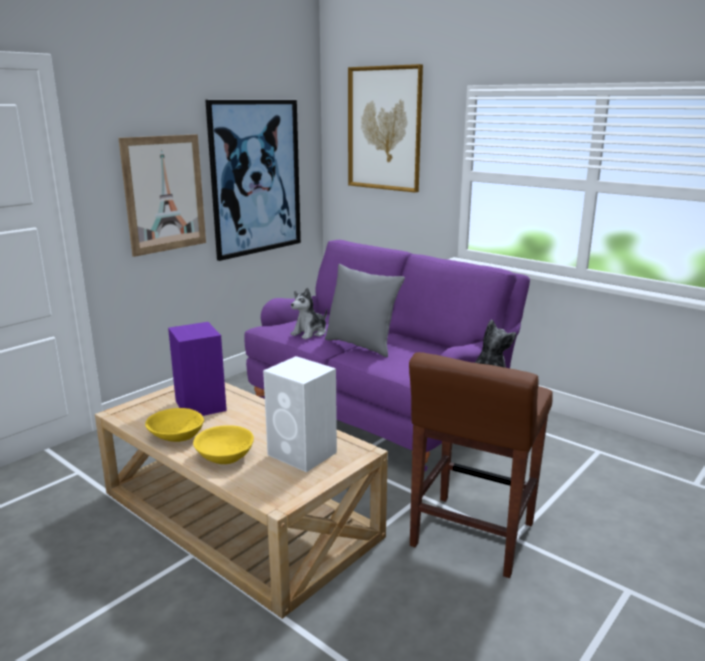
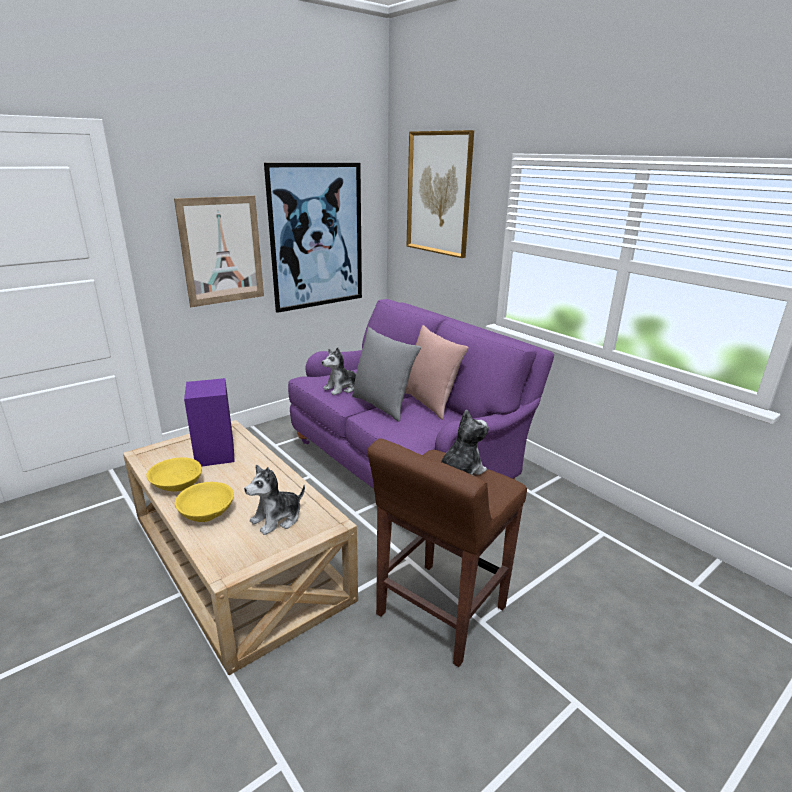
camera: 10 degrees right, 5 degrees up
(303, 454) = (277, 519): white speaker -> plush toy
(408, 339) = (430, 403): none -> pink pillow

